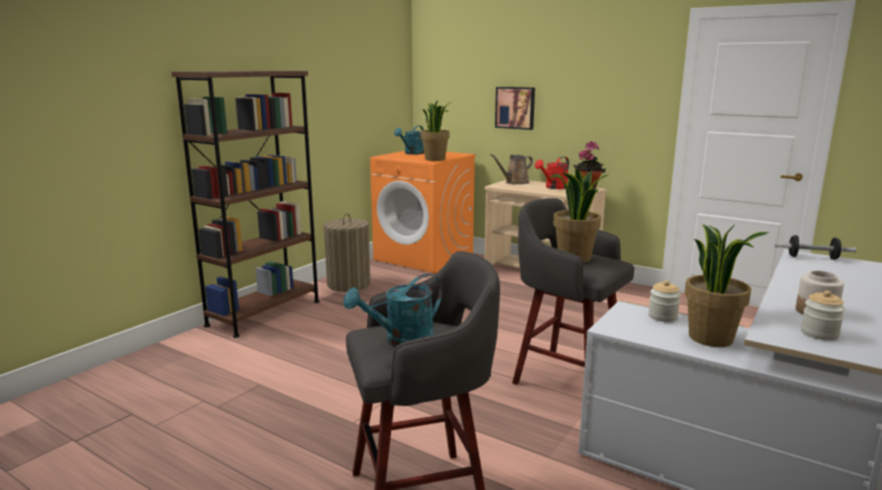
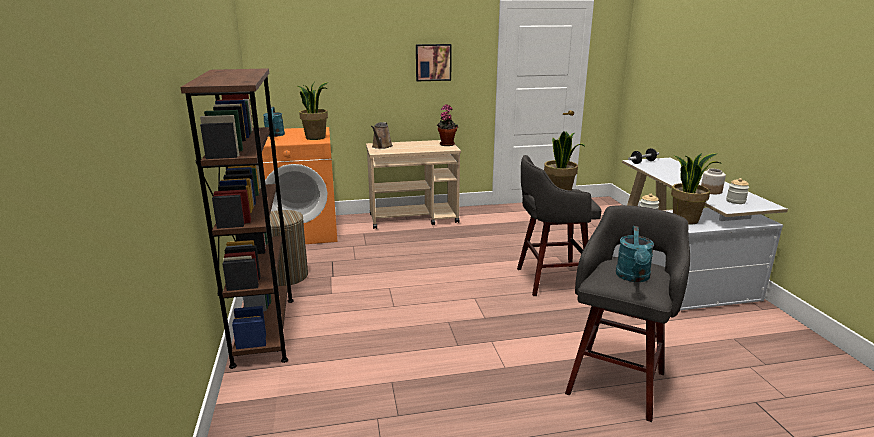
camera: 45 degrees left, 5 degrees up
(515, 107) = (363, 81): picture -> picture (433, 62)
(553, 187) = (418, 145): red watering can -> none

